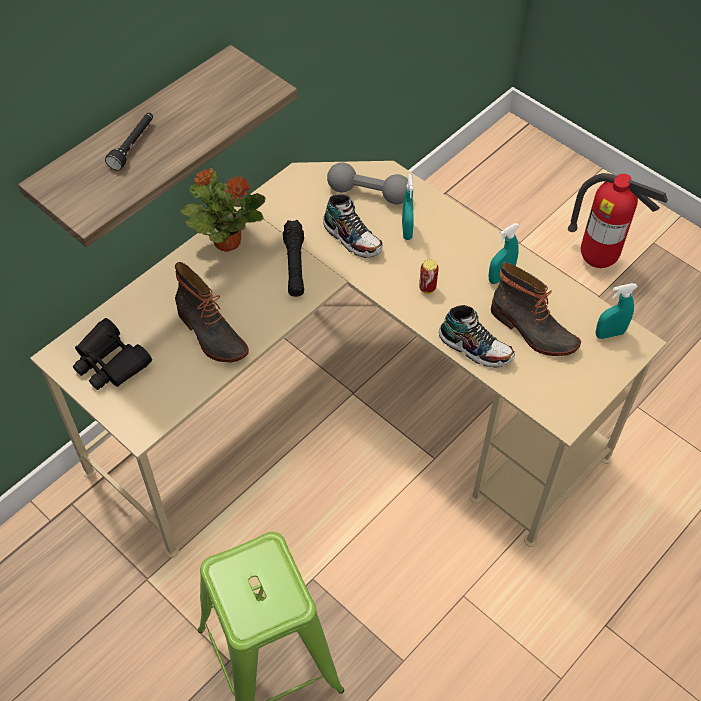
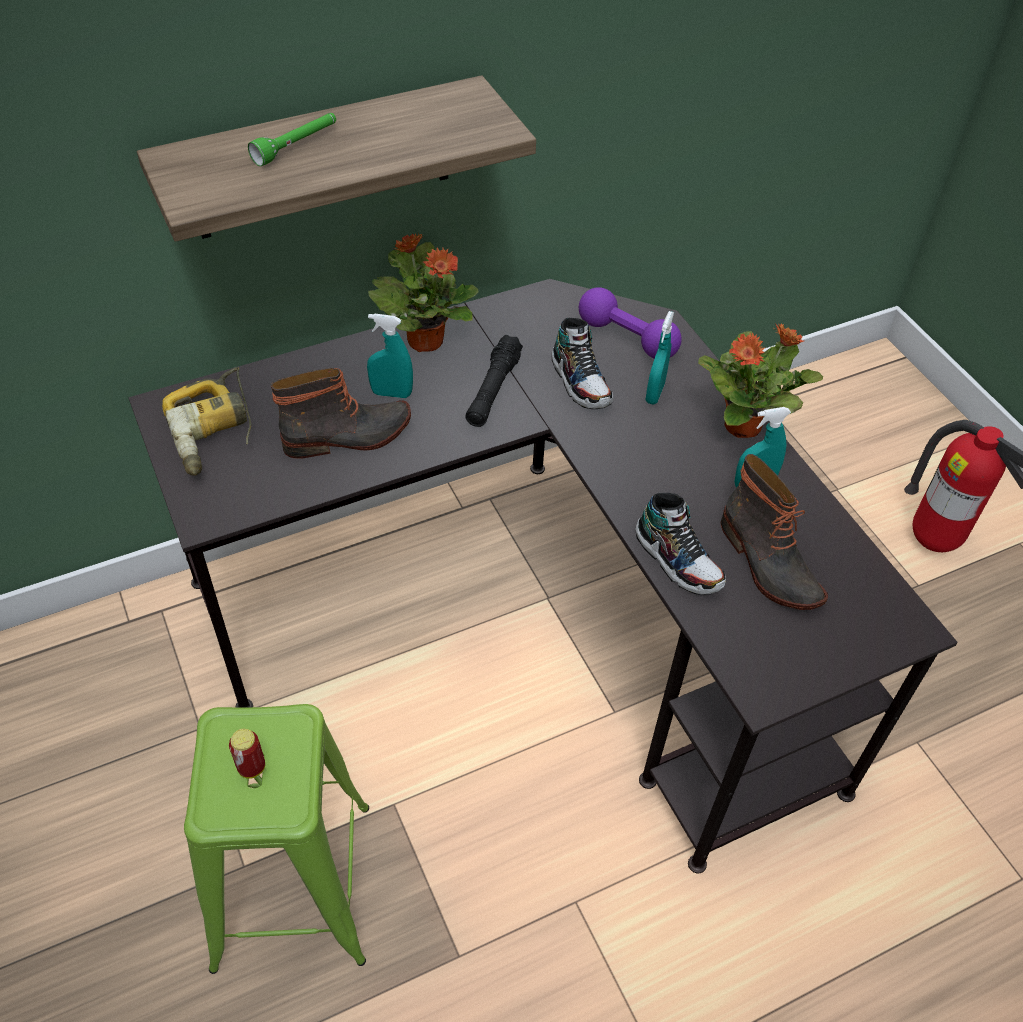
camera: 20 degrees right, 5 degrees down
(110, 362) = (214, 431): black binoculars -> power drill
(133, 145) = (296, 146): black flashlight -> green flashlight
(210, 334) = (348, 437): boot -> boot turned 90 degrees counterclockwise
(347, 413) = (529, 619): beige desk -> black desk
(368, 193) = (627, 338): grey dumbbell -> purple dumbbell
(427, 288) = (648, 468): can -> can (251, 767)
(476, 235) = (744, 425): none -> potted plant
(609, 334) = (877, 603): turquoise spray bottle -> turquoise spray bottle (391, 393)

